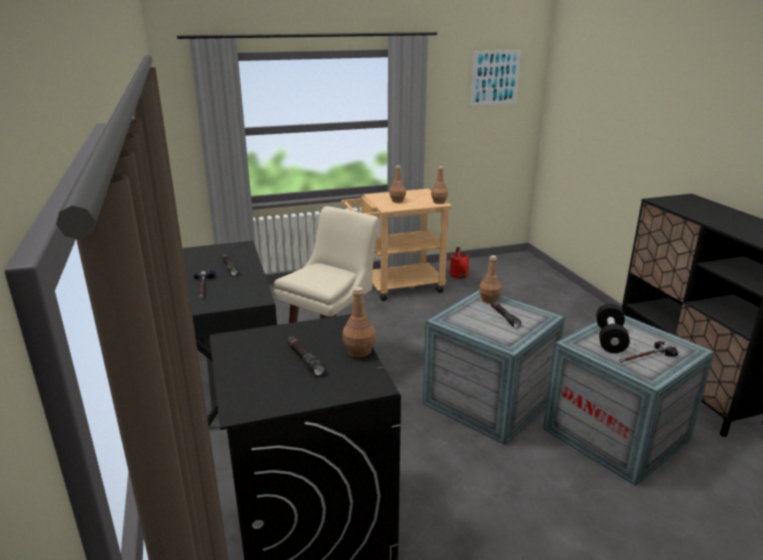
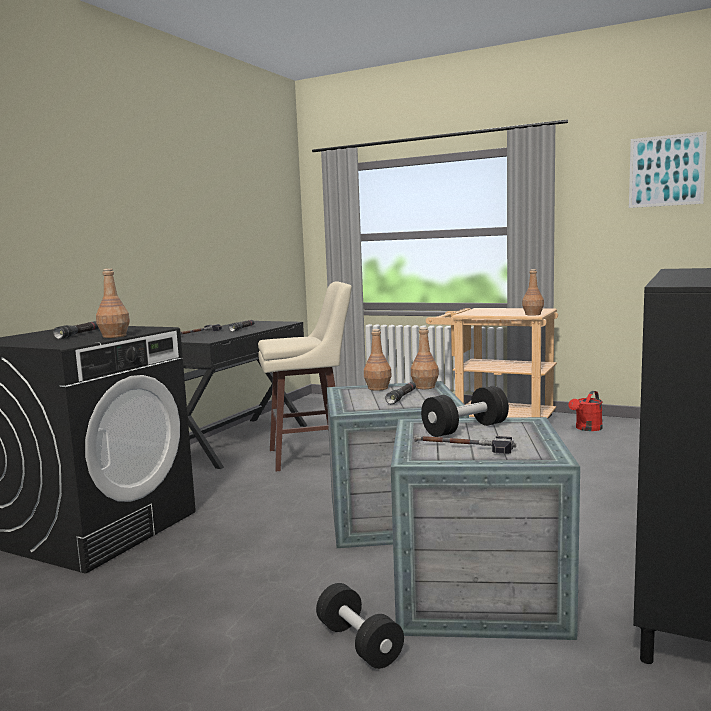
camera: 45 degrees right, 15 degrees down
(397, 201) = (491, 312): brown bottle -> brown bottle (377, 388)
(632, 502) = (359, 643): none -> black dumbbell

